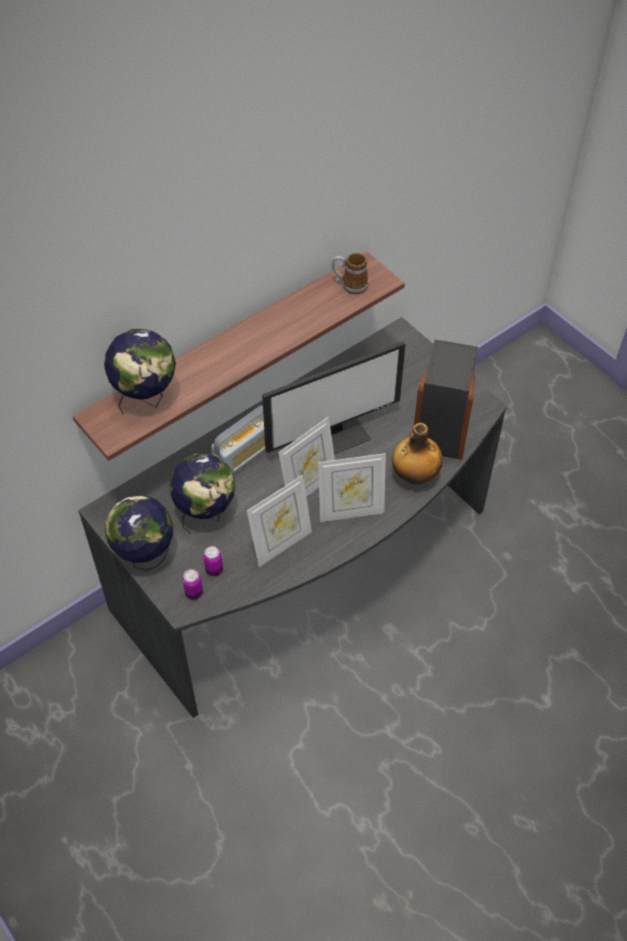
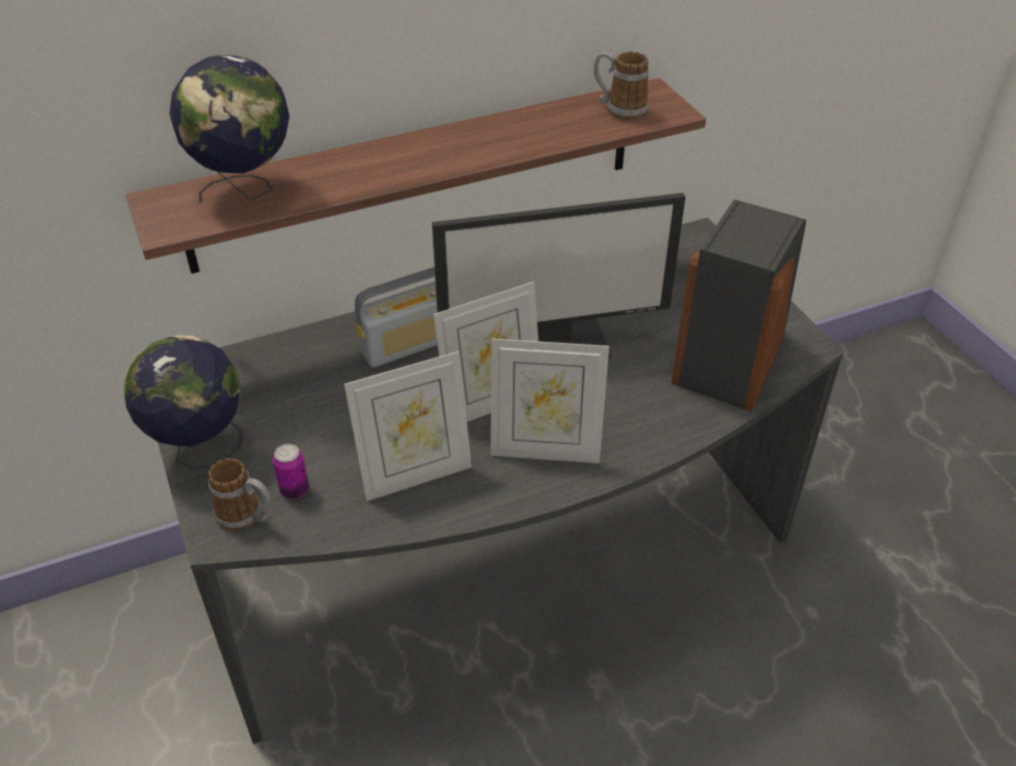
camera: 15 degrees right, 10 degrees down
(194, 593) = (247, 517): can -> mug
(206, 514) = (319, 410): globe -> none
(414, 476) = (666, 420): bottle -> none

